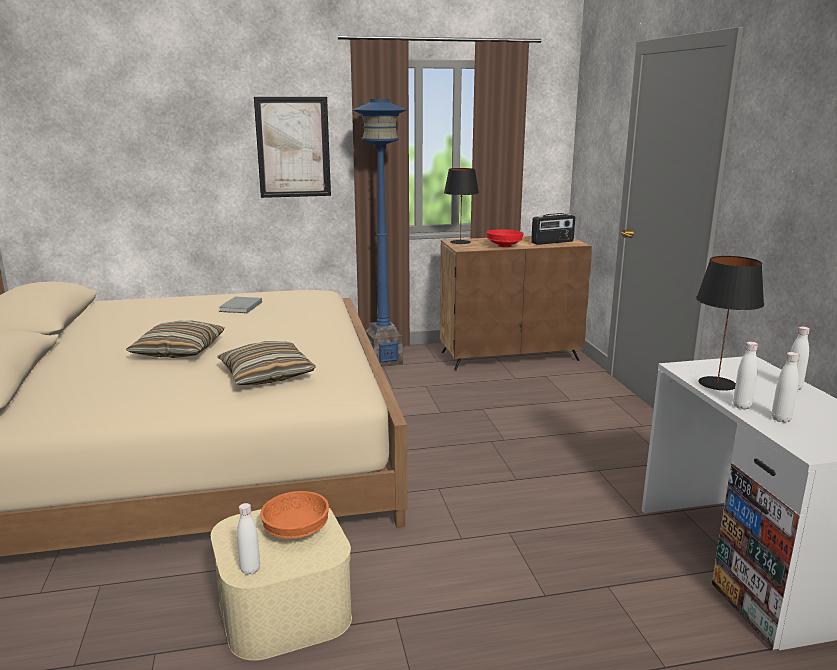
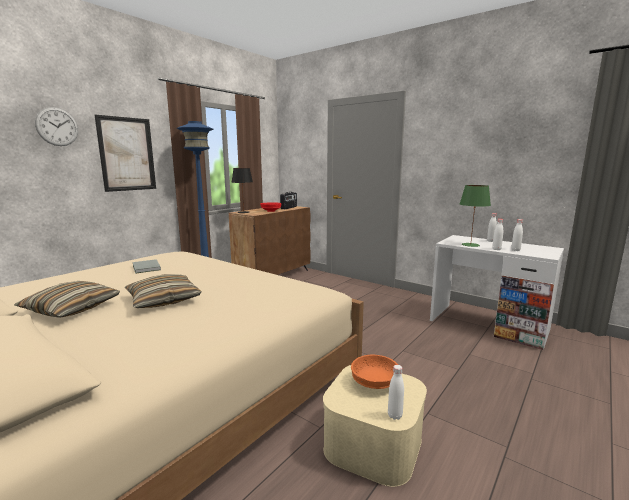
camera: 40 degrees left, 5 degrees down
(209, 116) = (57, 126): none -> wall clock
(266, 375) = (263, 295): pillow -> pillow (72, 308)
(716, 383) = (470, 245): black table lamp -> green table lamp

